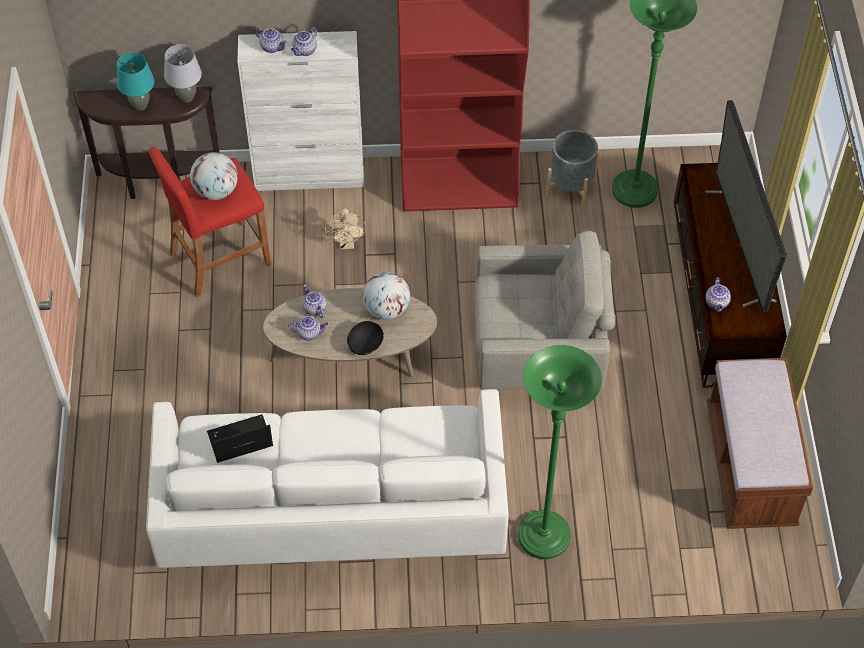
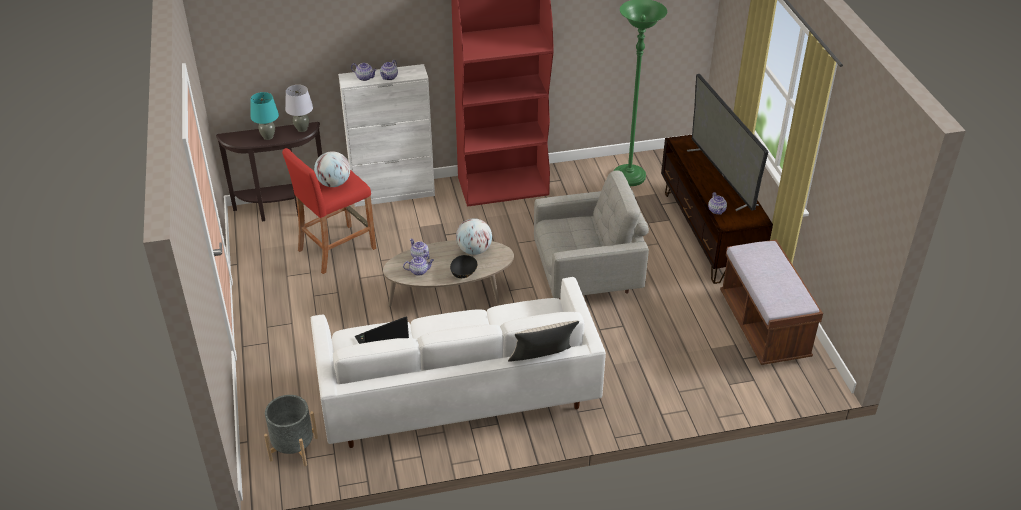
camera: 10 degrees left, 15 degrees down
(347, 243) = (430, 229): beige fan -> none
(425, 517) = (542, 362): none -> beige pillow
(543, 536) = (625, 390): green floor lamp -> none
(571, 186) = (583, 179): grey planter -> grey planter (293, 448)

